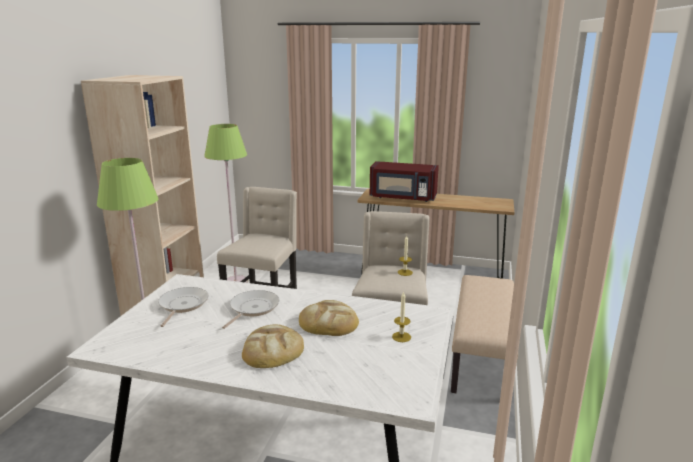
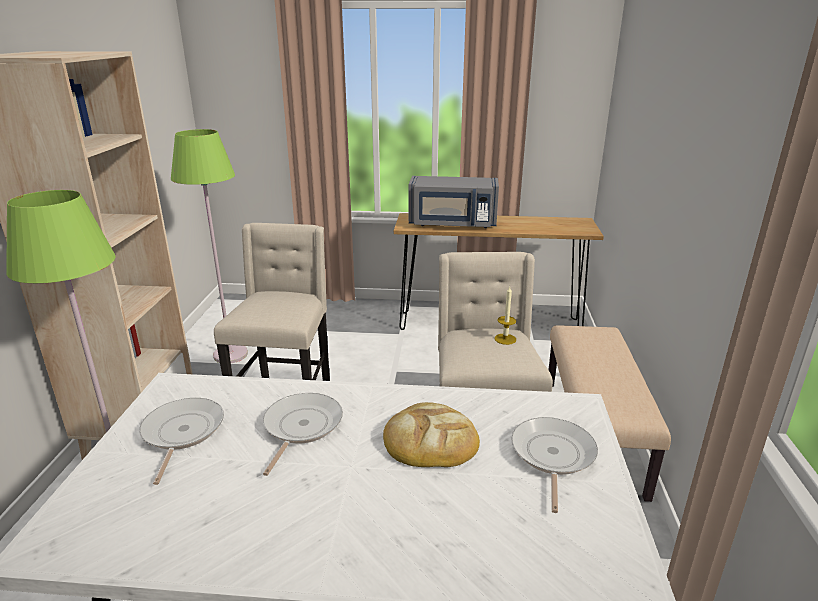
camera: 10 degrees left, 5 degrees up
(272, 350) = (360, 509): bread -> none
(401, 337) = (552, 456): candle -> frying pan
(402, 197) = (452, 224): red microwave -> grey microwave

